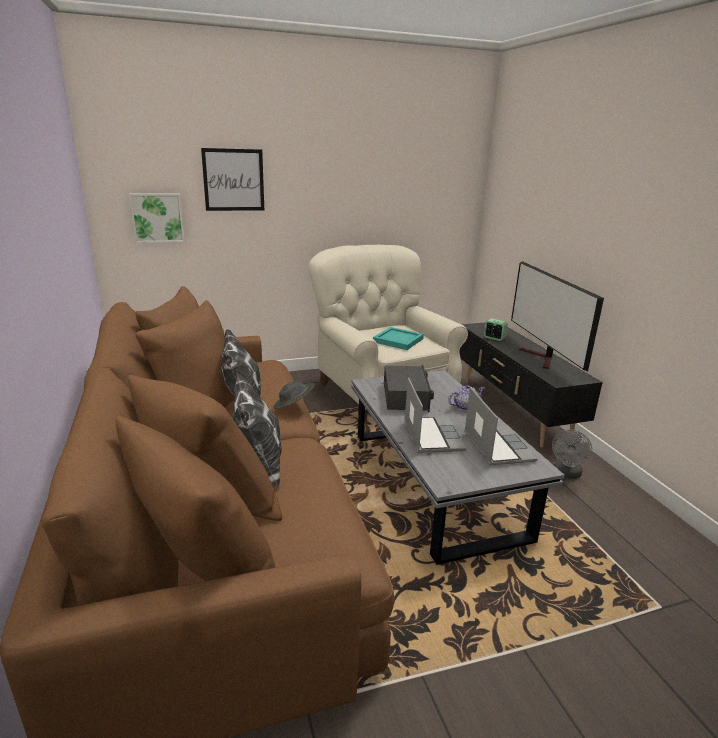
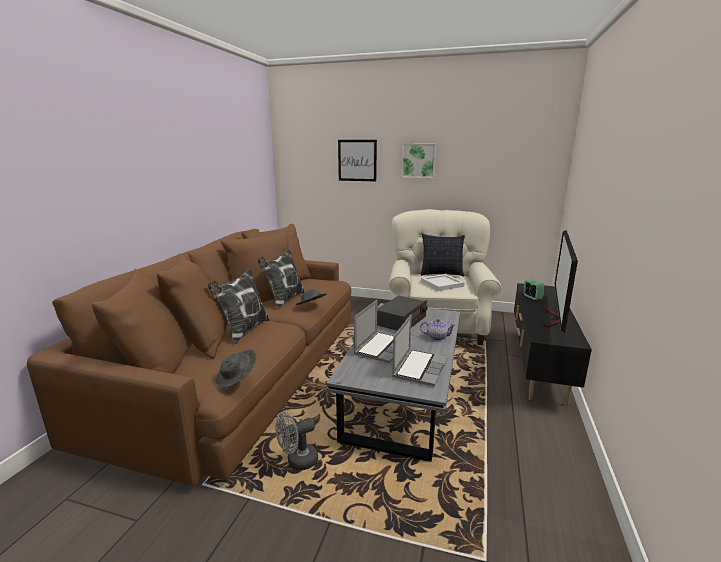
camera: 35 degrees right, 5 degrees down
(157, 217) = (311, 184): picture -> picture (418, 161)
(356, 533) = (237, 378): none -> grey hat
(379, 327) = (441, 274): none -> pillow
(399, 340) = (442, 284): turquoise tray -> white tray
(566, 474) = (528, 427): grey fan -> grey fan (297, 462)

